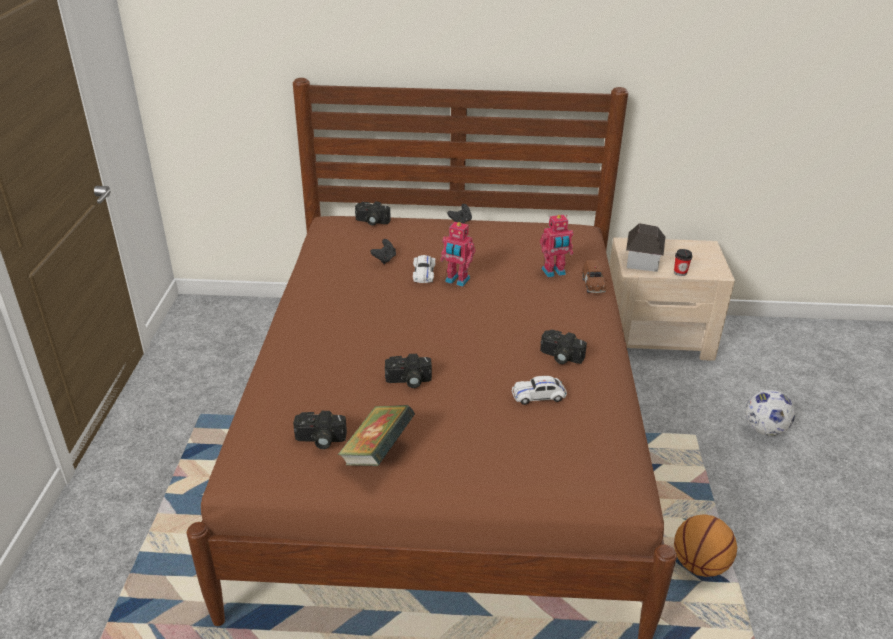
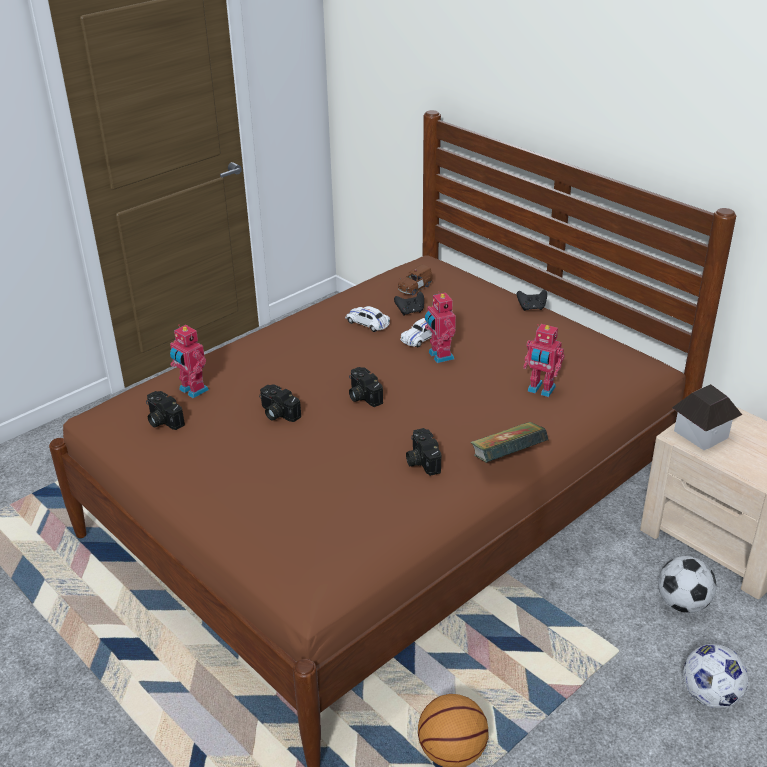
camera: 45 degrees right, 0 degrees up
(306, 402) = (192, 390): none -> toy robot
(371, 222) = (453, 276): camera -> camera (362, 396)
(377, 452) = (183, 450): book -> book (507, 459)
(538, 396) = (352, 479): white toy car -> white toy car (367, 323)
(593, 285) = (560, 419): brown toy car -> brown toy car (414, 288)
(680, 272) = (729, 463): cup -> none
(686, 386) = (682, 603): none -> football

